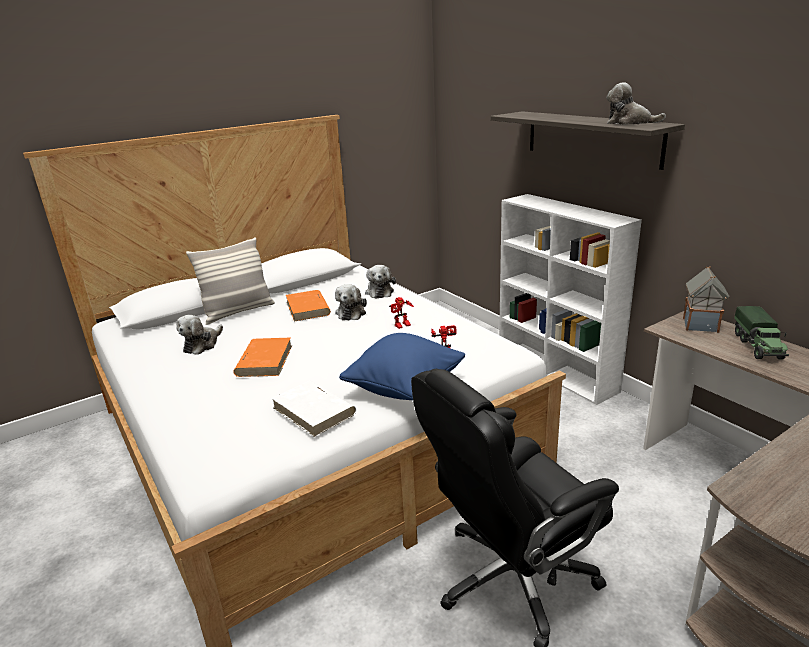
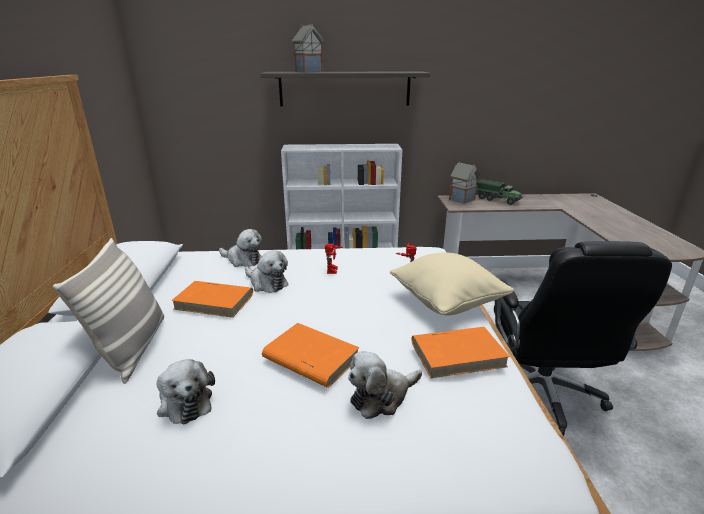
camera: 60 degrees left, 0 degrees up
(314, 411) = (458, 354): white book -> orange book
(405, 388) = (446, 303): blue pillow -> beige pillow
(544, 116) = (308, 72): none -> toy house
(629, 122) = (391, 71): plush toy -> plush toy (382, 396)

